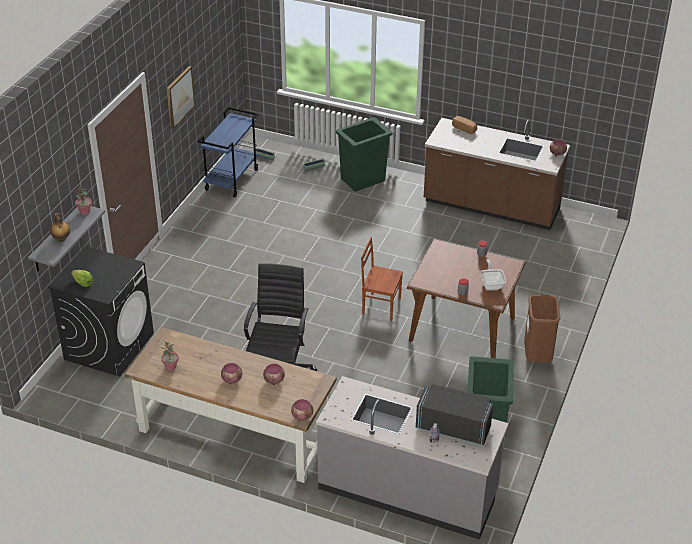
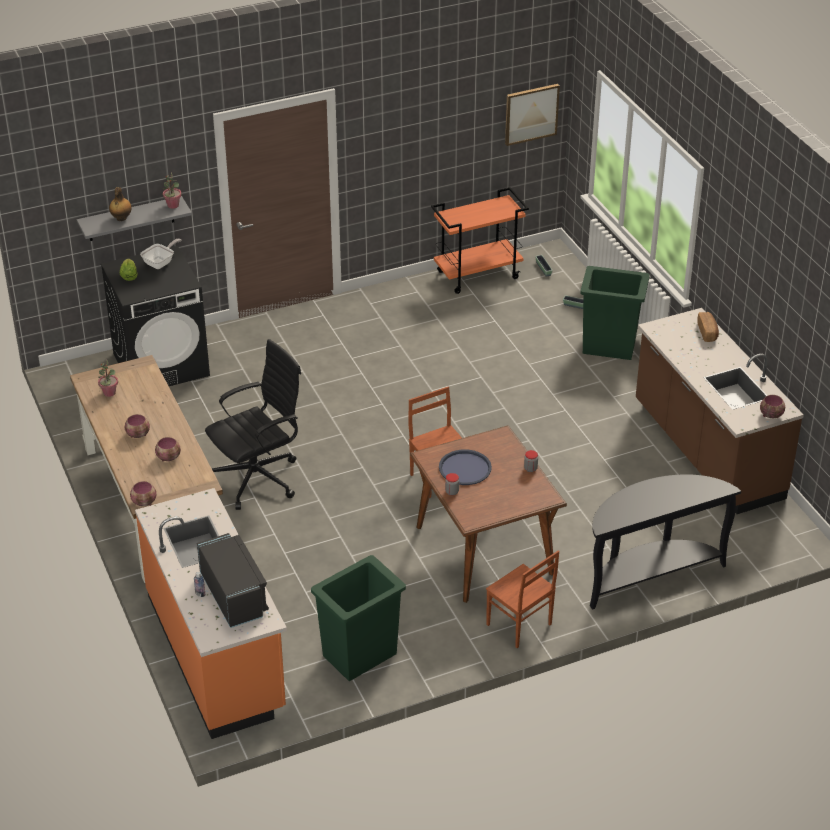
camera: 45 degrees right, 0 degrees up
(179, 97) = (406, 141): picture -> picture (531, 114)
(231, 179) = (478, 274): blue cart -> orange cart
(408, 490) = (216, 653): grey counter -> orange counter
(449, 275) = (465, 468): none -> blue tray
(491, 283) = (494, 502): frying pan -> frying pan (161, 263)
(537, 356) = (519, 625): brown trash can -> brown chair
(556, 287) = (649, 574): none -> black console table

